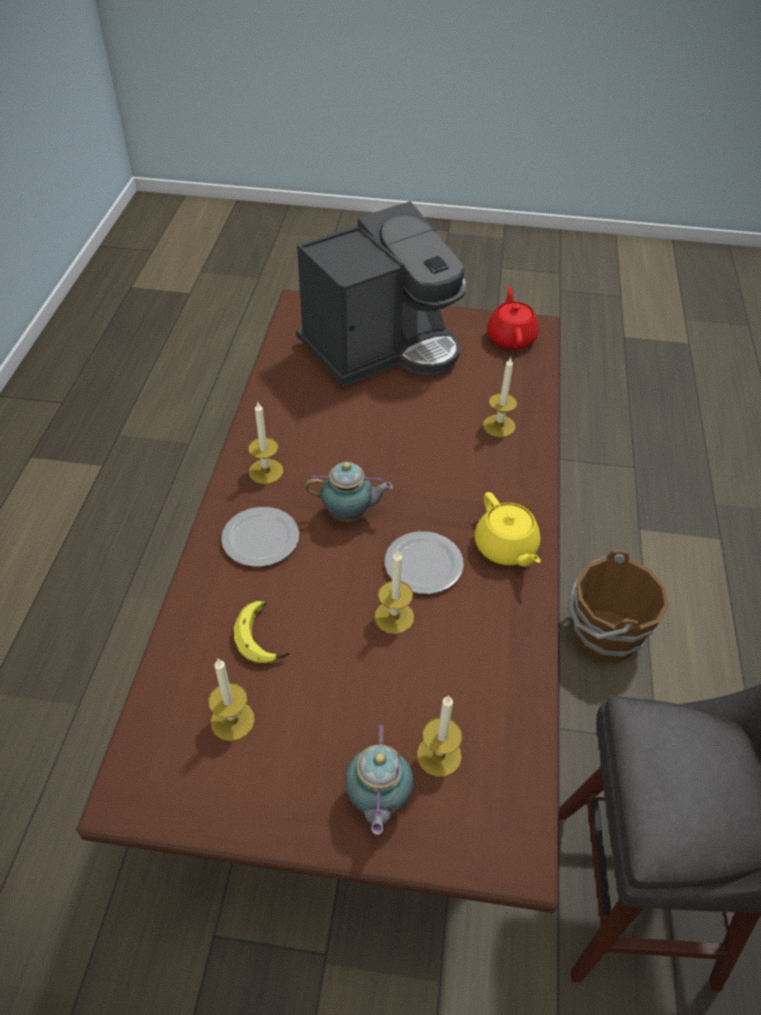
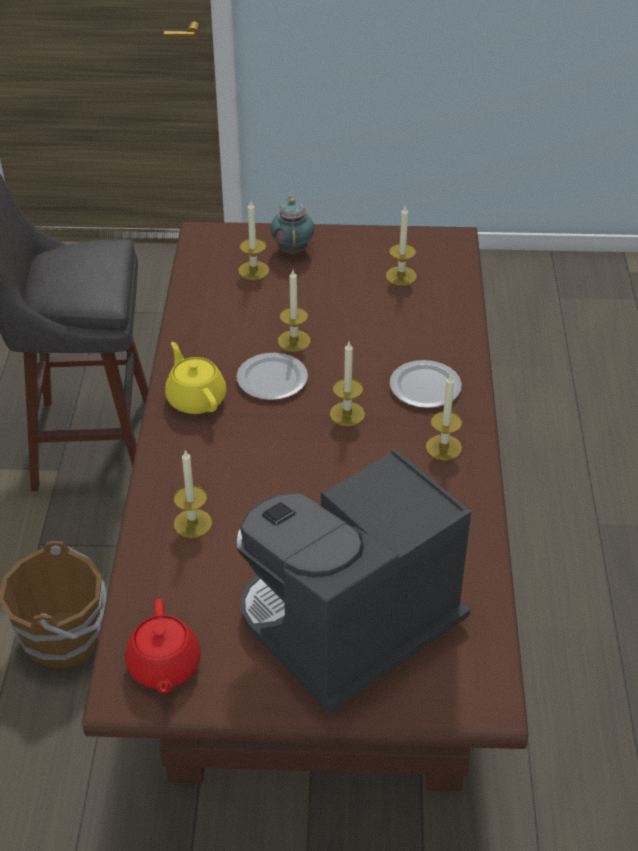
camera: 175 degrees right, 5 degrees down
(264, 636) = (395, 321): banana -> none
(350, 515) = (347, 414): teapot -> candle

